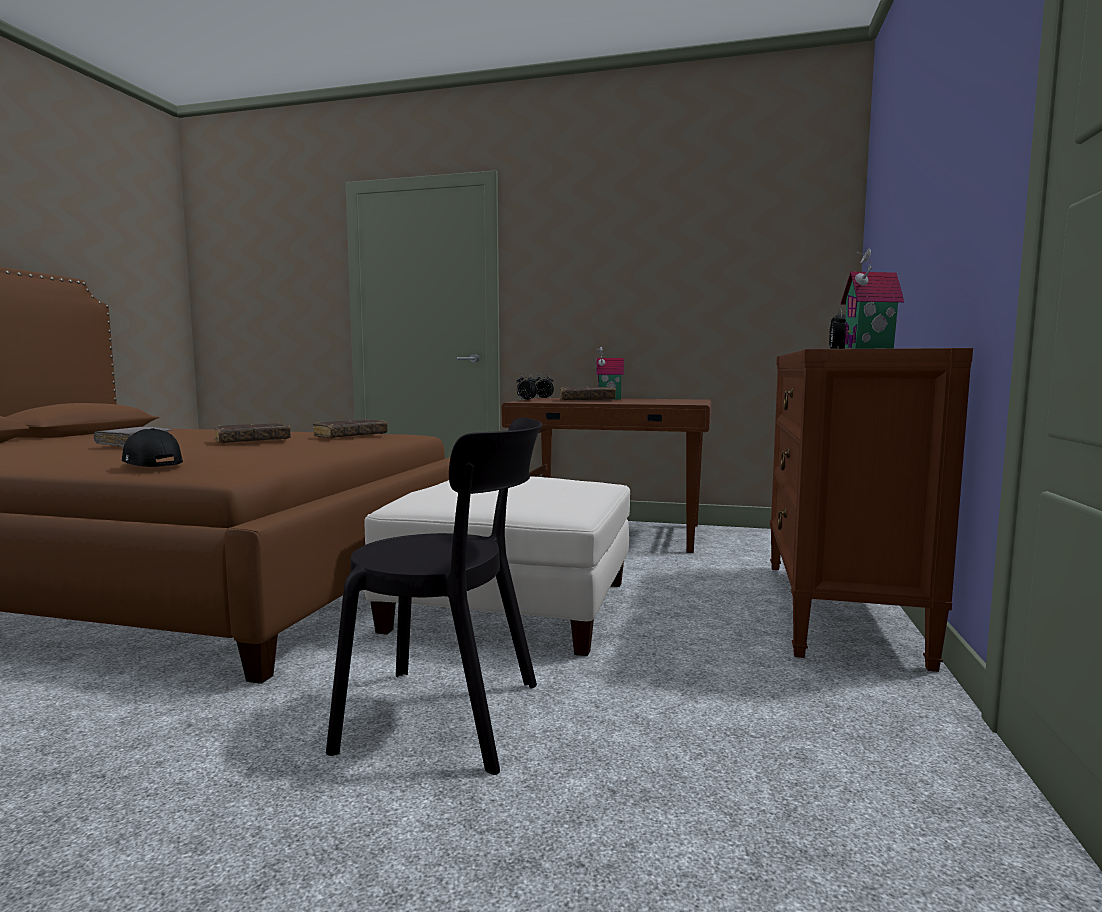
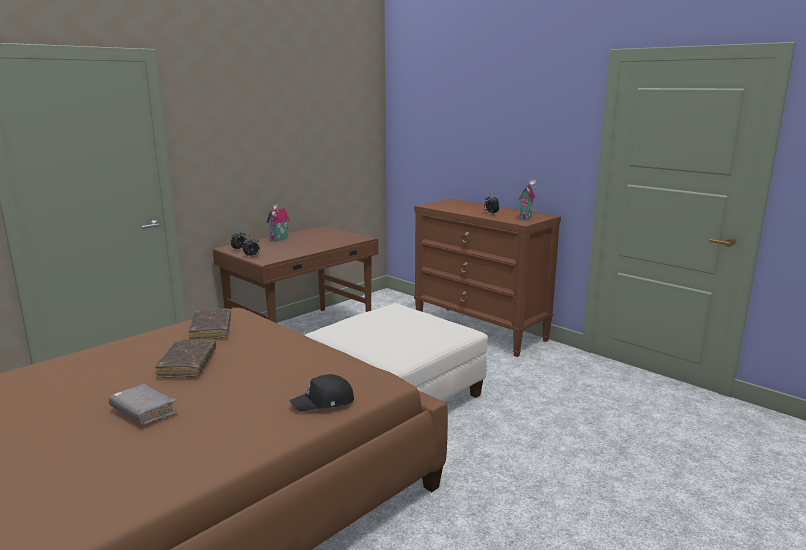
camera: 60 degrees left, 10 degrees up
(452, 717) = (516, 441): black chair -> none
(587, 400) = (287, 246): brown book -> none

